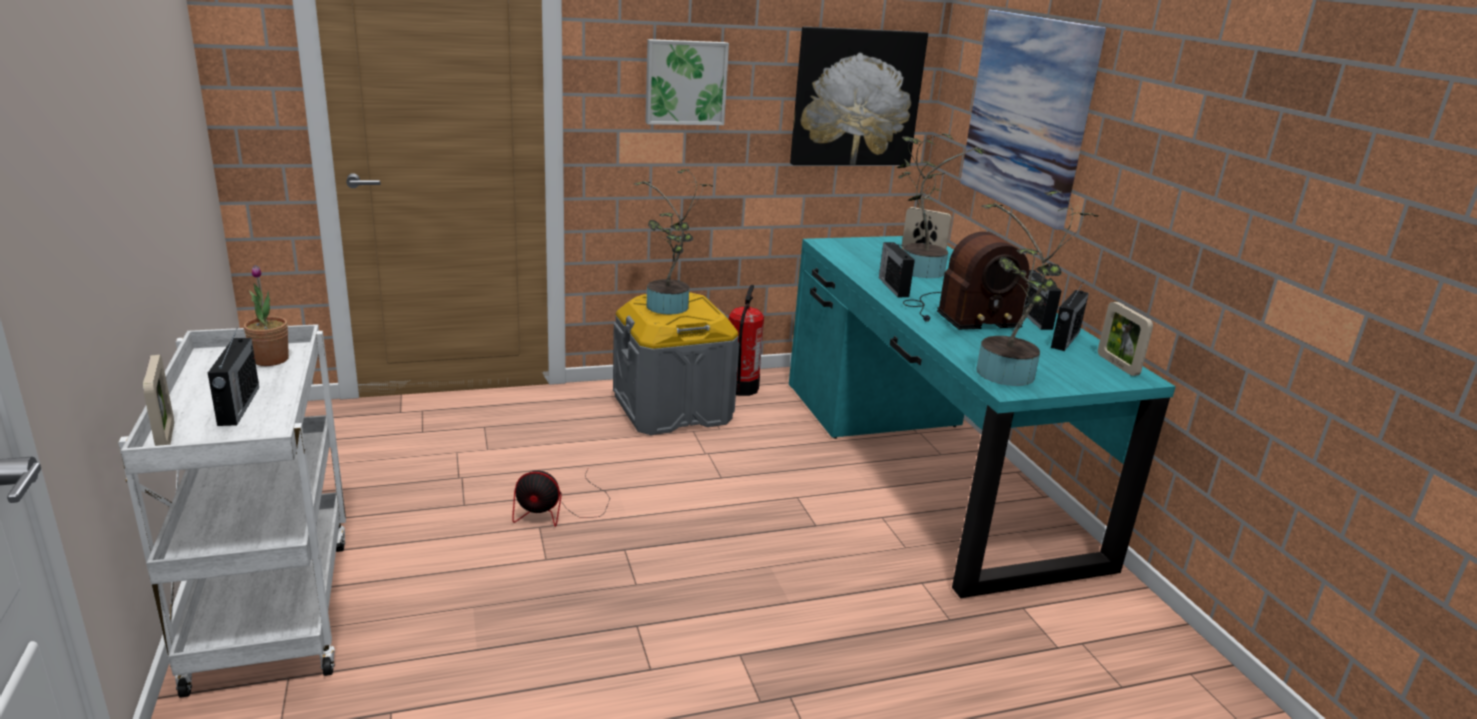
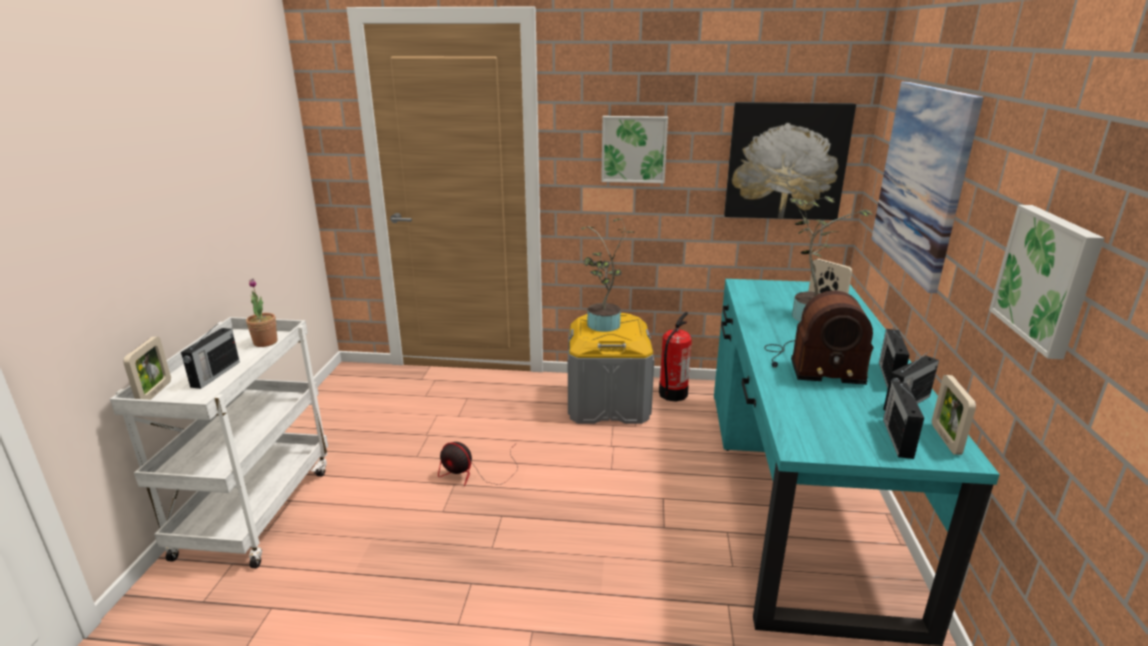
camera: 25 degrees right, 0 degrees up
(893, 287) = (770, 330): radio -> radio (897, 437)
(1006, 376) = (809, 434): potted plant -> none
(1205, 197) = (1047, 278): none -> picture

